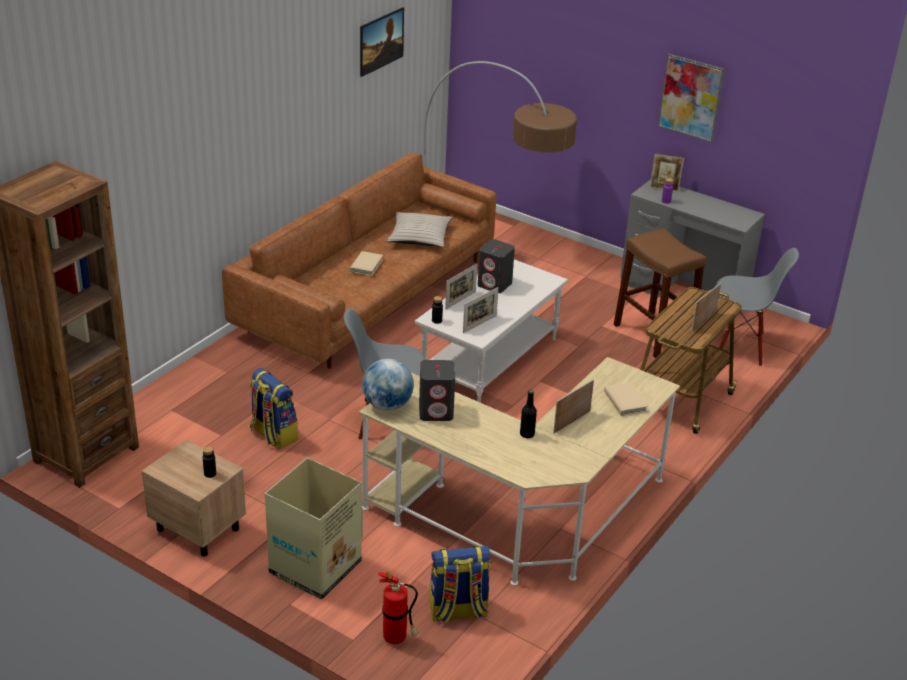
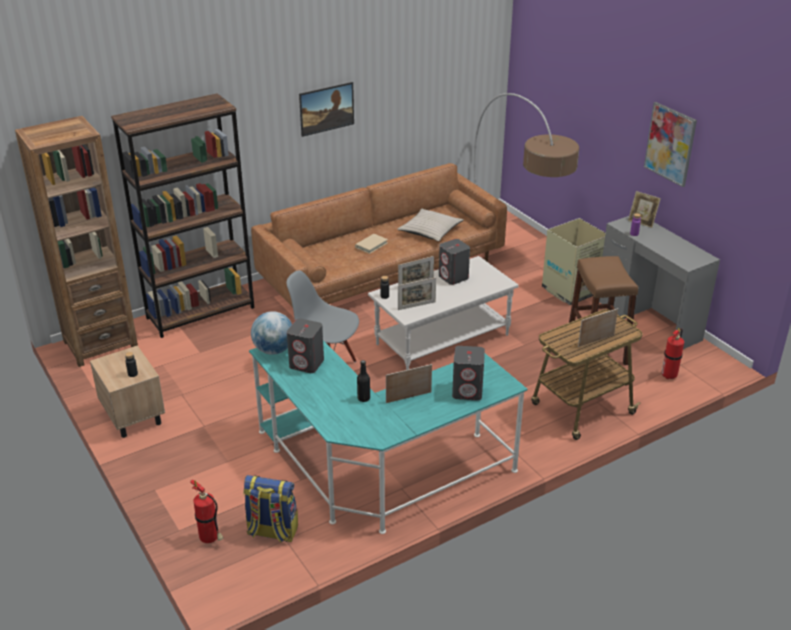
camera: 25 degrees right, 0 degrees up
(185, 388) = (201, 312): none -> brown bookcase
(273, 435) = (236, 360): backpack -> none
(314, 568) = (191, 467): cardboard box -> cardboard box (570, 290)
(381, 53) = (427, 77): picture -> picture (327, 119)
(522, 517) = (377, 471): beige desk -> turquoise desk
(625, 401) = (467, 391): beige book -> grey speaker
(740, 346) = (669, 375): grey chair -> fire extinguisher

